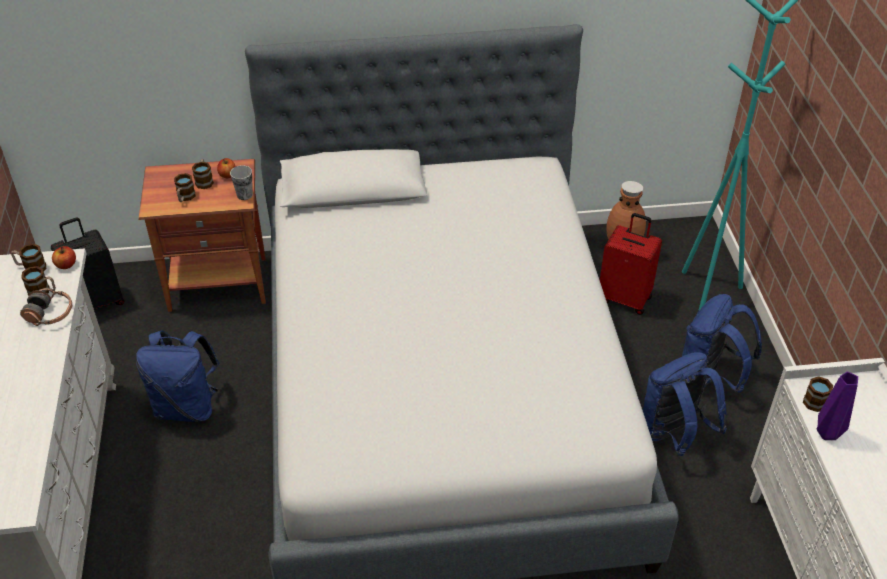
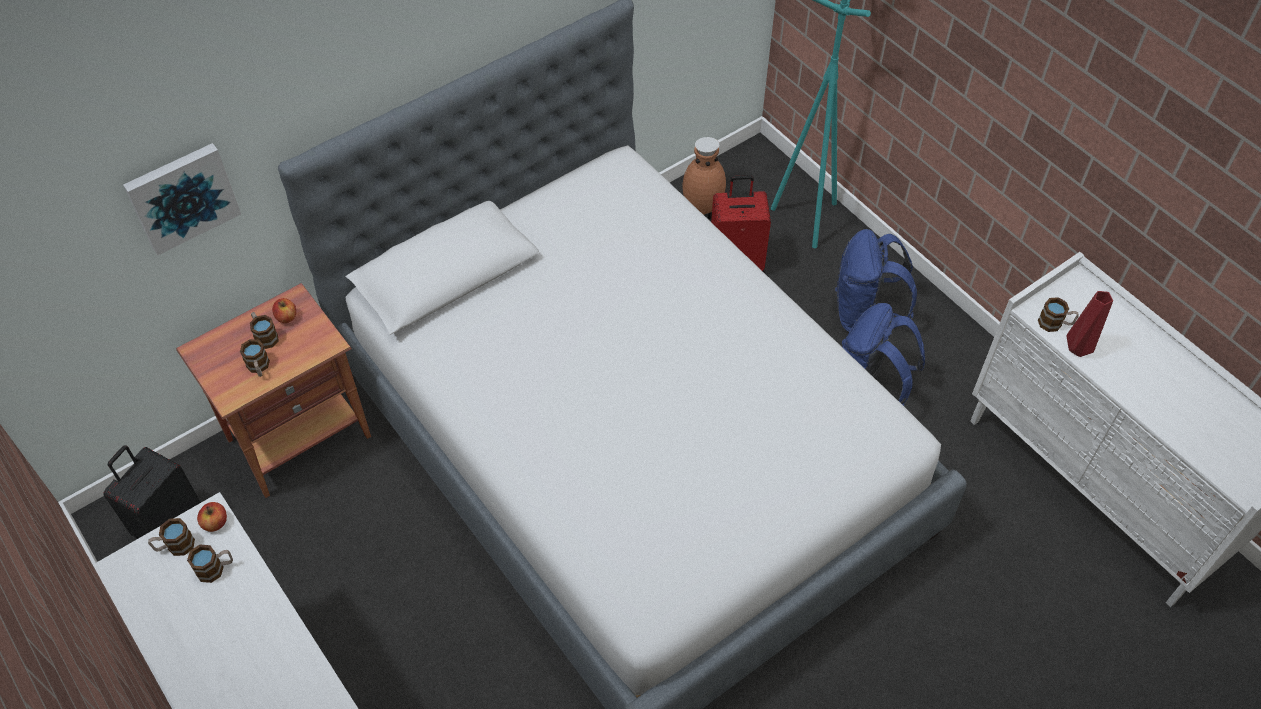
camera: 30 degrees left, 10 degrees up
(50, 314) = (248, 592): headphones -> none
(171, 43) = (182, 196): none -> picture
(187, 407) = (373, 597): blue backpack -> none
(244, 195) = (327, 334): cup -> none
(826, 432) = (1077, 348): purple vase -> red vase

